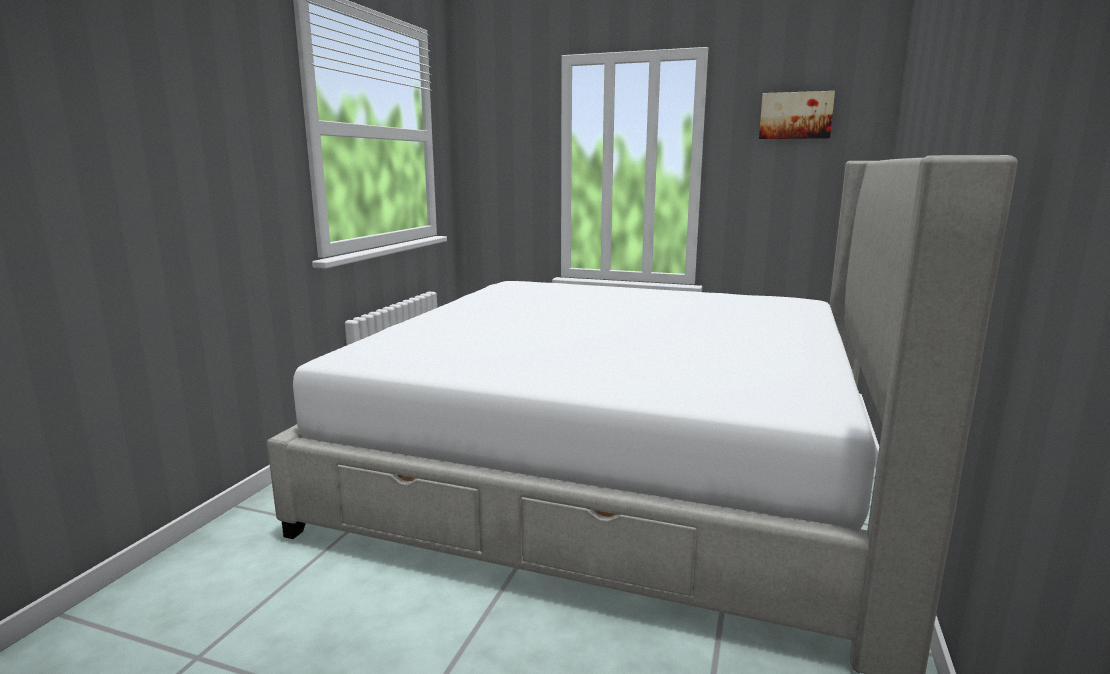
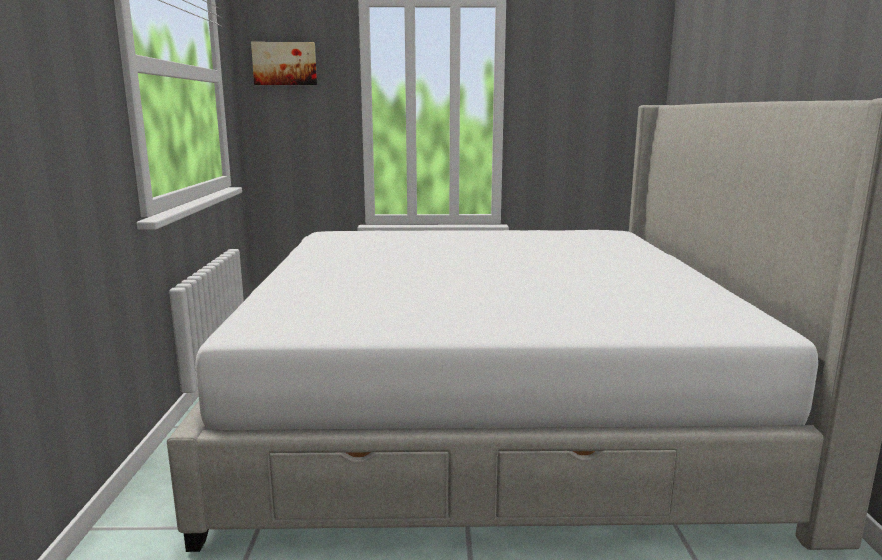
camera: 20 degrees left, 0 degrees up
(795, 115) = (587, 63): picture -> picture (285, 64)

